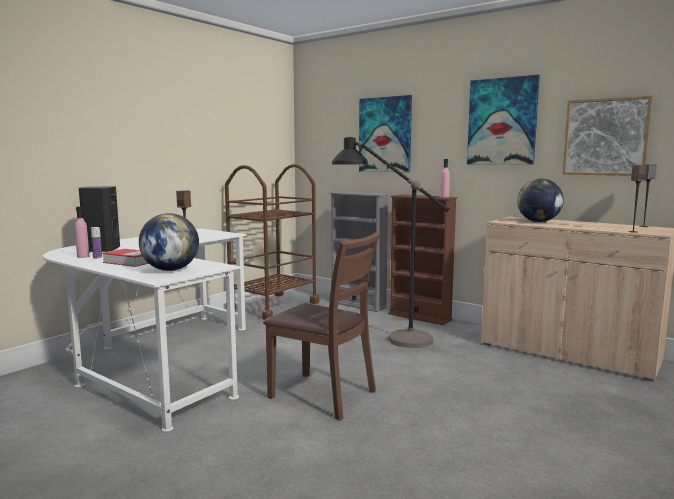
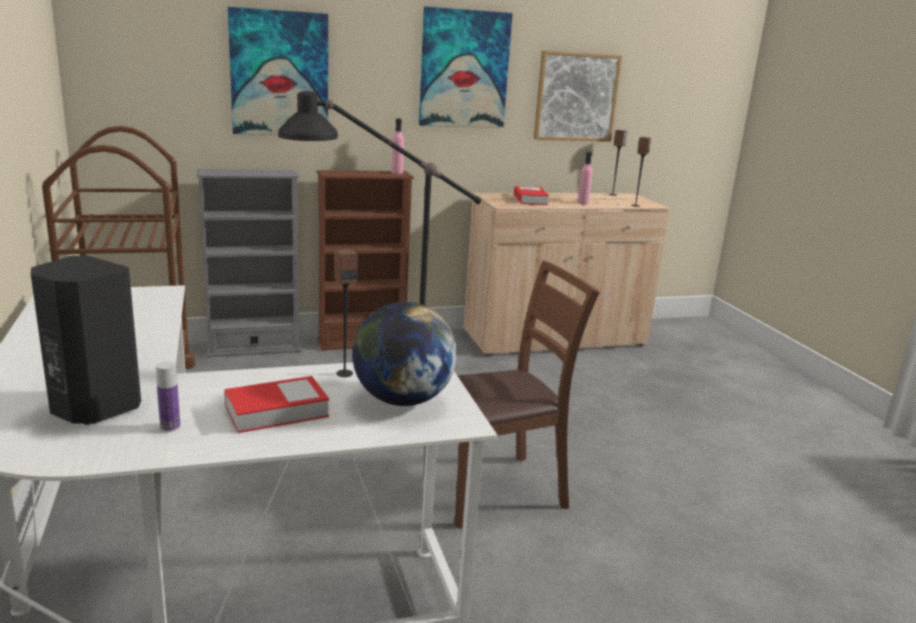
camera: 55 degrees left, 10 degrees up
(83, 256) = (132, 437): pink bottle -> pink bottle (583, 203)
(538, 221) = (530, 200): globe -> book

